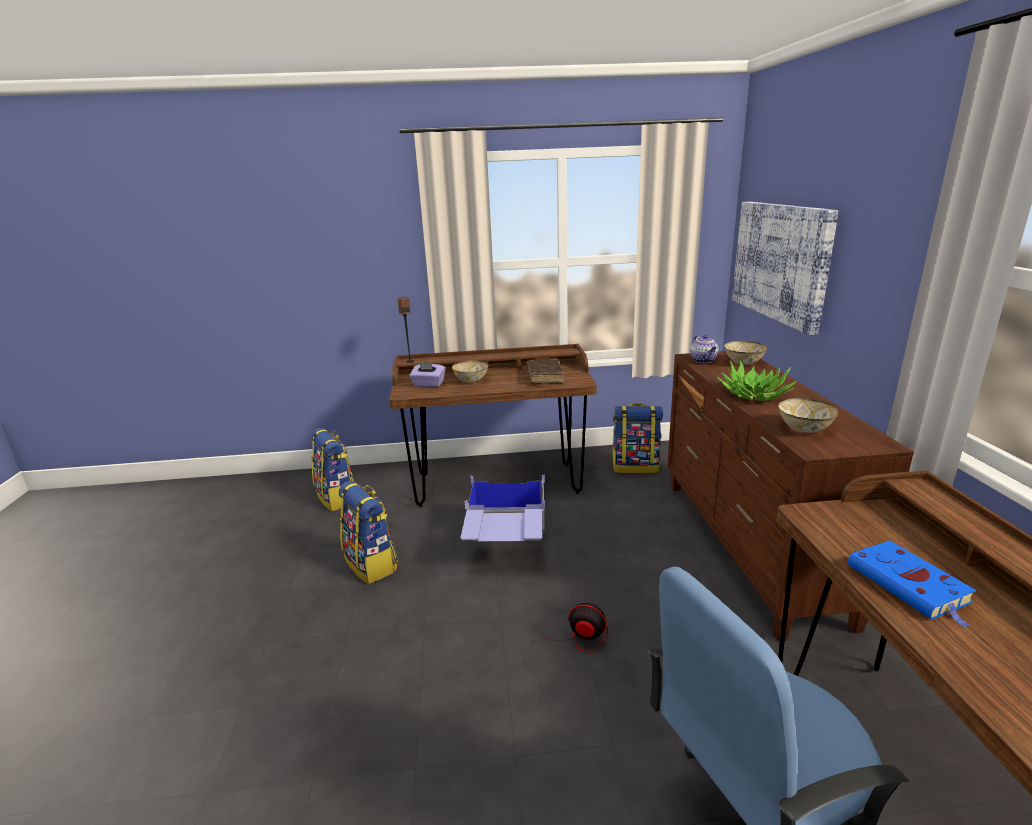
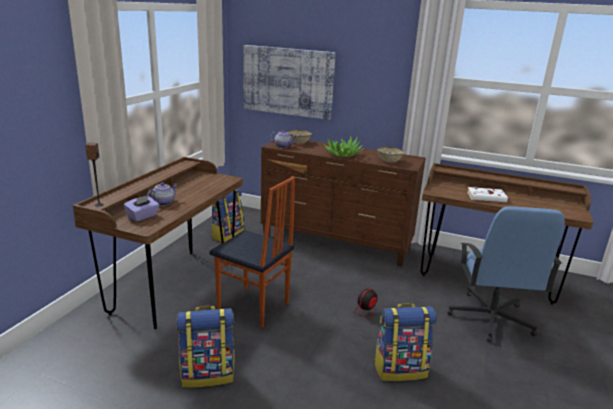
camera: 65 degrees left, 0 degrees up
(337, 498) = (70, 371): backpack -> backpack (400, 369)
(471, 380) = (163, 202): bowl -> teapot
(506, 544) = (253, 307): blue storage box -> chair
(544, 377) = (202, 184): brown book -> none
(910, 585) = (487, 197): blue book -> white book

